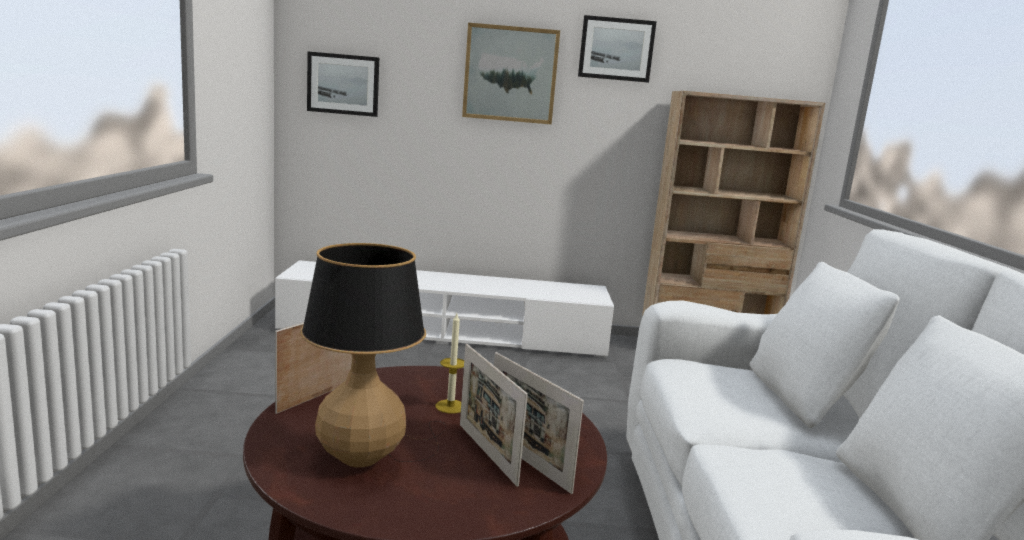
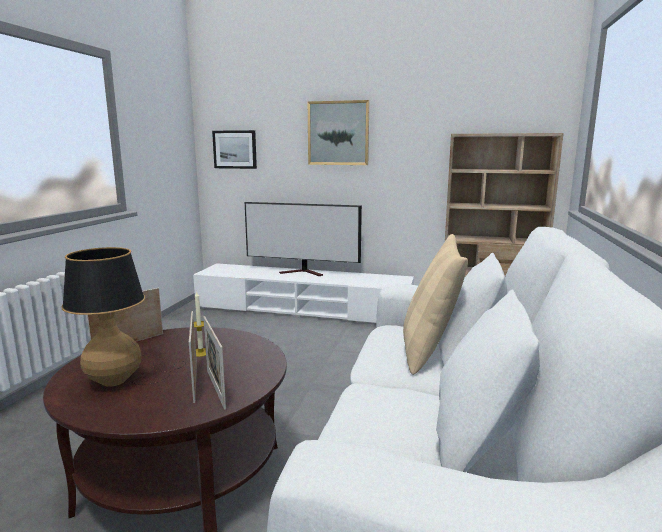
camera: 15 degrees right, 0 degrees up
(448, 278) = (304, 272): none -> television
(616, 49) = (409, 109): picture -> none
(754, 393) = (429, 350): none -> beige pillow

